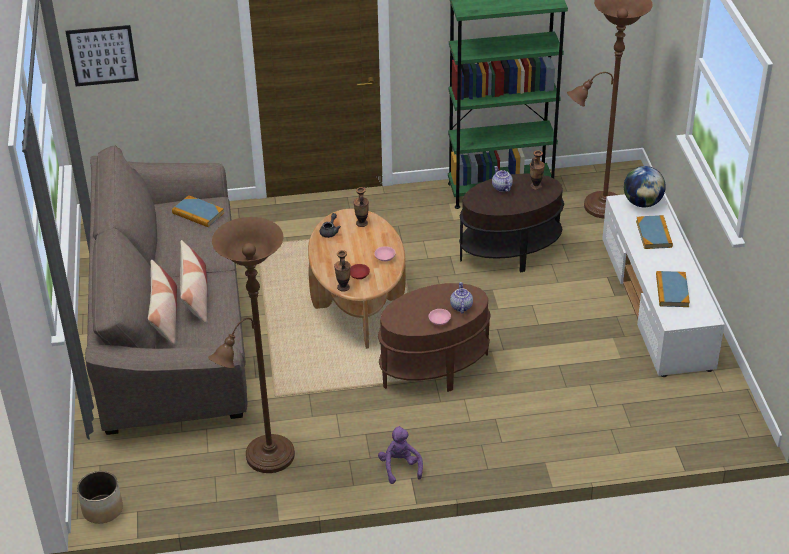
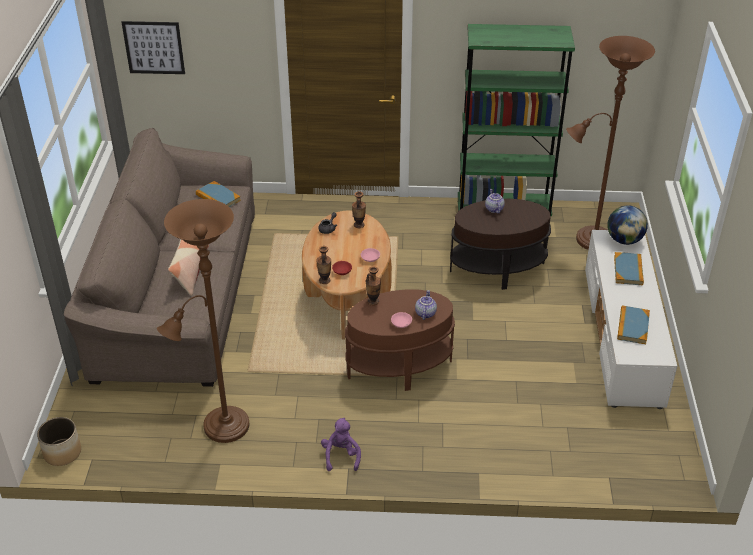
camera: 10 degrees right, 0 degrees up
(165, 317) = (158, 285): pillow -> none
(536, 186) = (526, 212): vase -> vase (373, 301)

